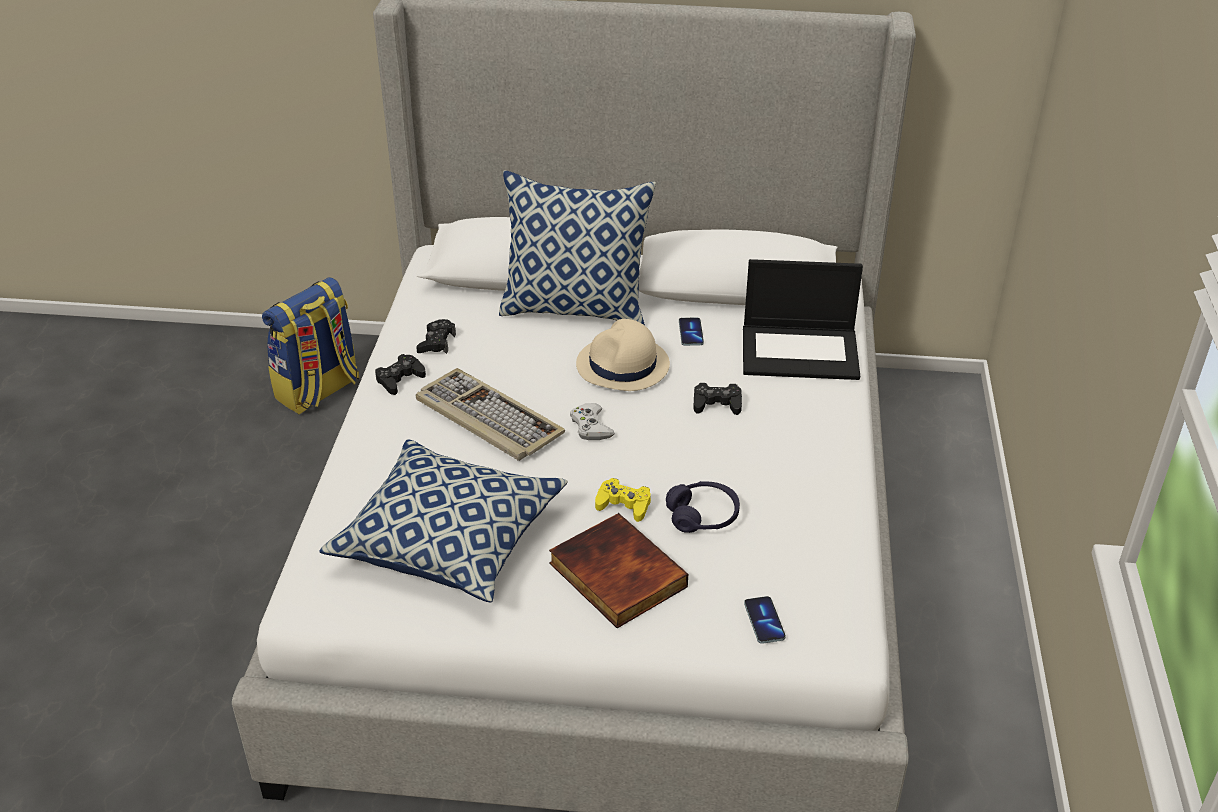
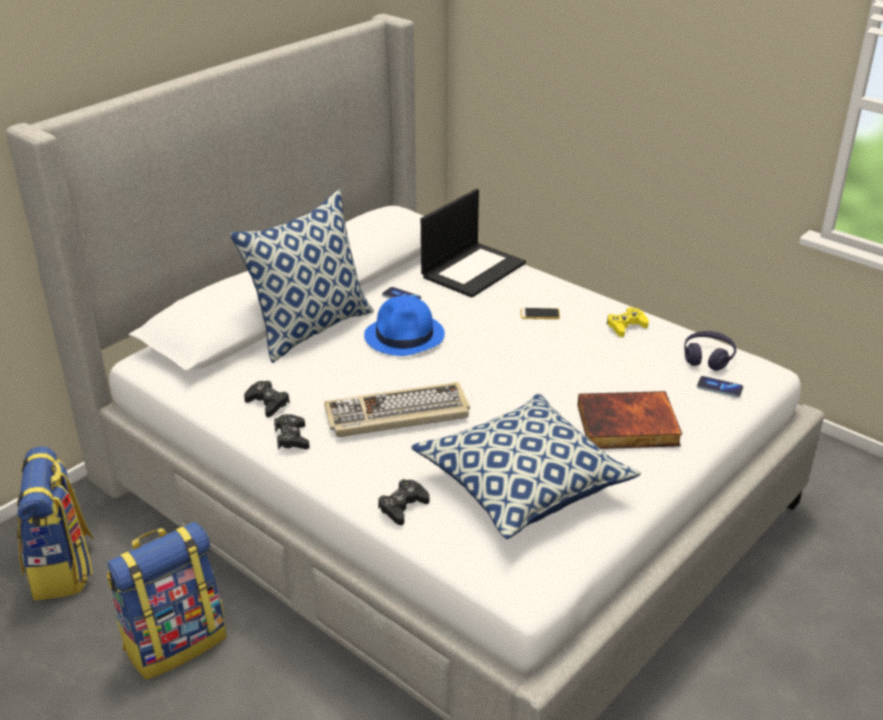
camera: 55 degrees left, 5 degrees down
(289, 492) = (175, 642): none -> backpack
(591, 426) = (459, 374): white game controller -> none
(623, 366) = (405, 336): beige hat -> blue hat
(624, 504) = (556, 395): yellow game controller -> yellow game controller (626, 326)
(703, 516) = (599, 370): purple headphones -> purple headphones (708, 357)
(717, 404) = (491, 319): black game controller -> black game controller (403, 506)
(765, 432) = (540, 314): none -> phone

